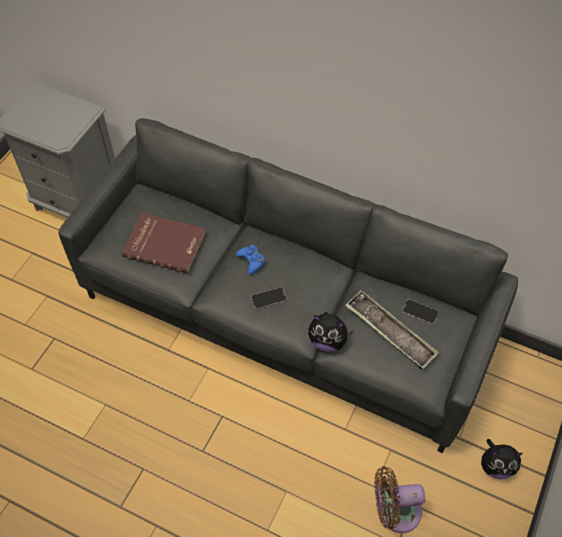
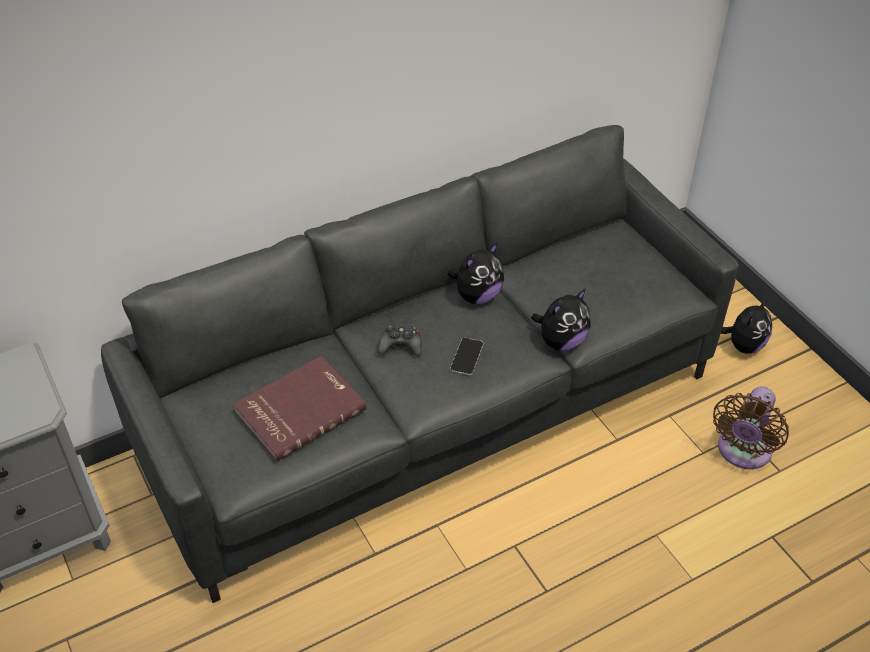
camera: 55 degrees left, 10 degrees down
(251, 261) = (401, 345): blue game controller -> black game controller
(326, 275) = (477, 295): none -> plush toy
(390, 332) = (596, 284): tray -> none
(420, 312) = (590, 249): phone -> none

